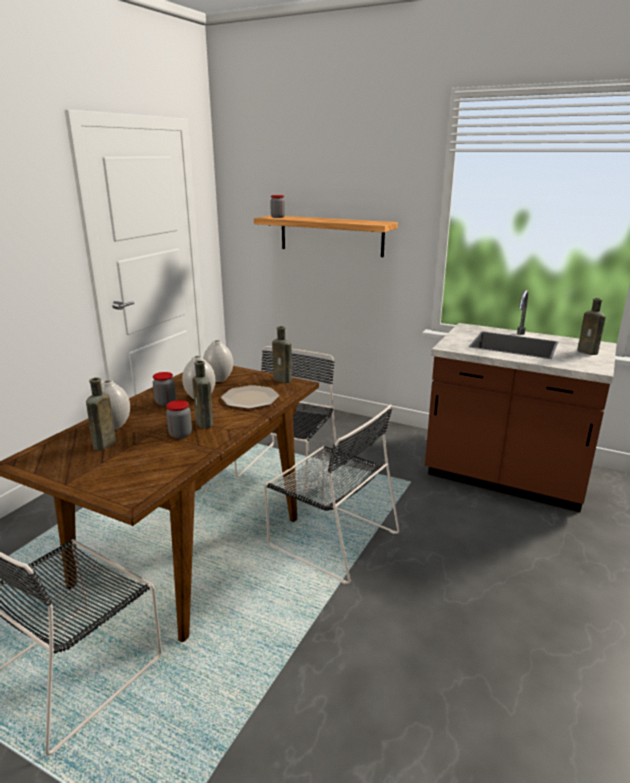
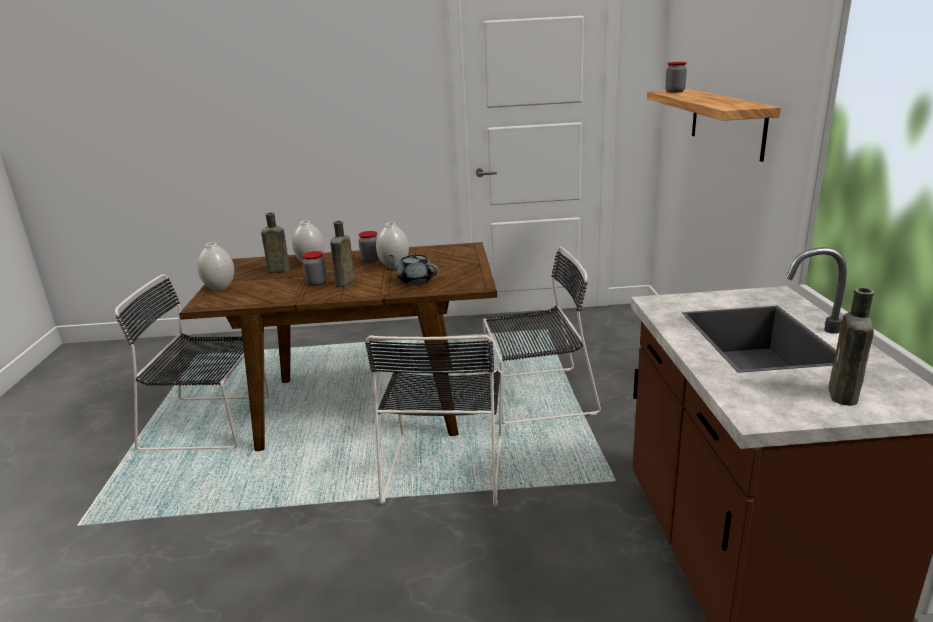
camera: 60 degrees right, 0 degrees up
(219, 379) = (443, 259): white vase -> white vase (220, 288)
(250, 399) = (415, 280): plate -> grey teapot
(283, 380) = (478, 278): brown bottle -> none

